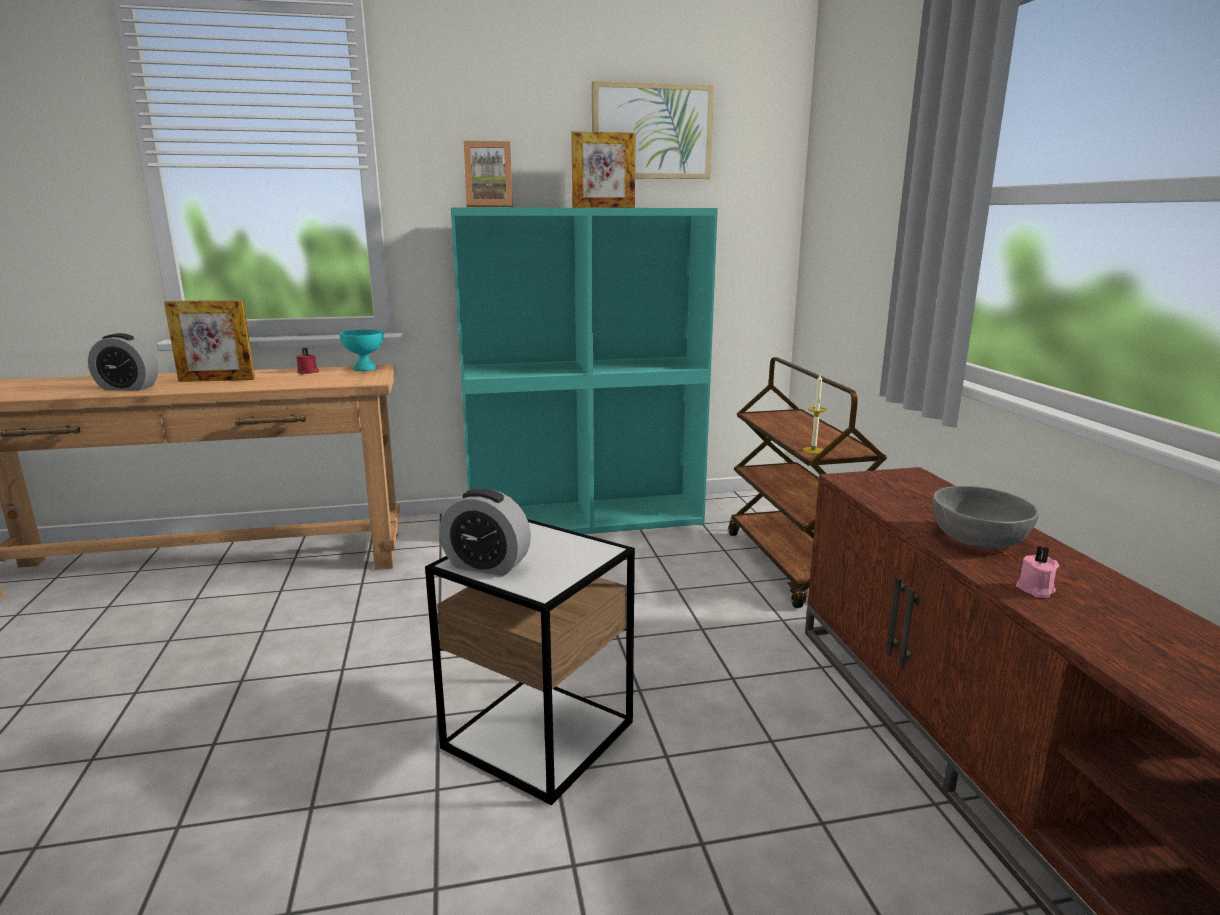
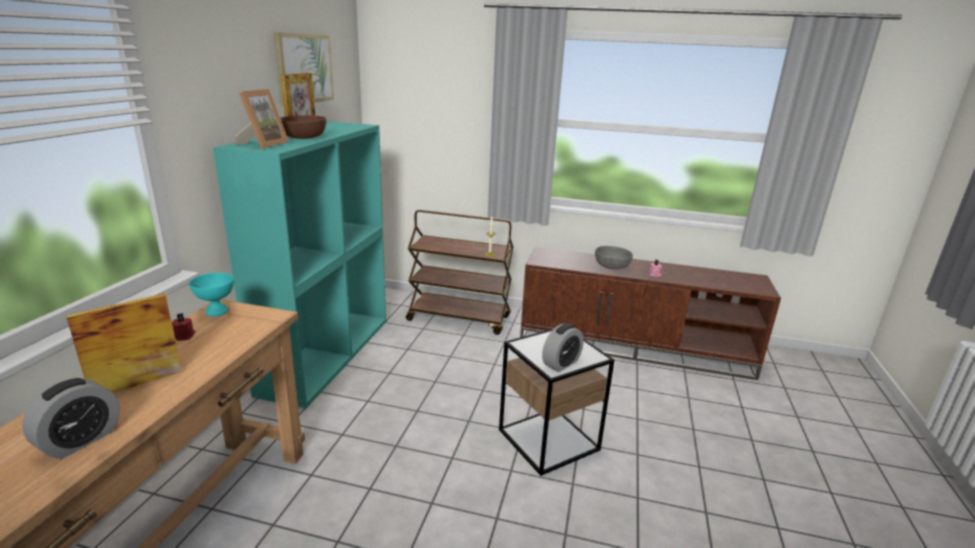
camera: 65 degrees left, 5 degrees up
(217, 380) = (137, 383): picture frame -> picture frame turned 150 degrees counterclockwise
(559, 207) = (303, 137): none -> brown bowl

